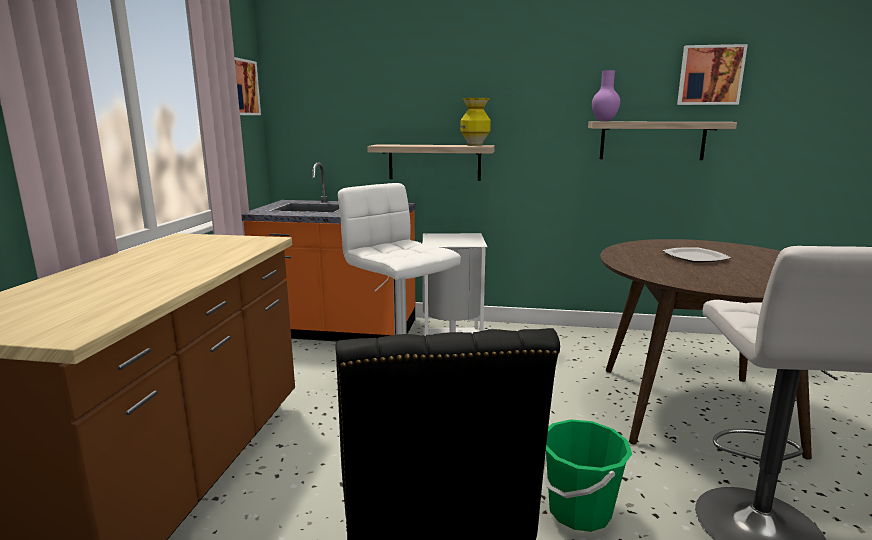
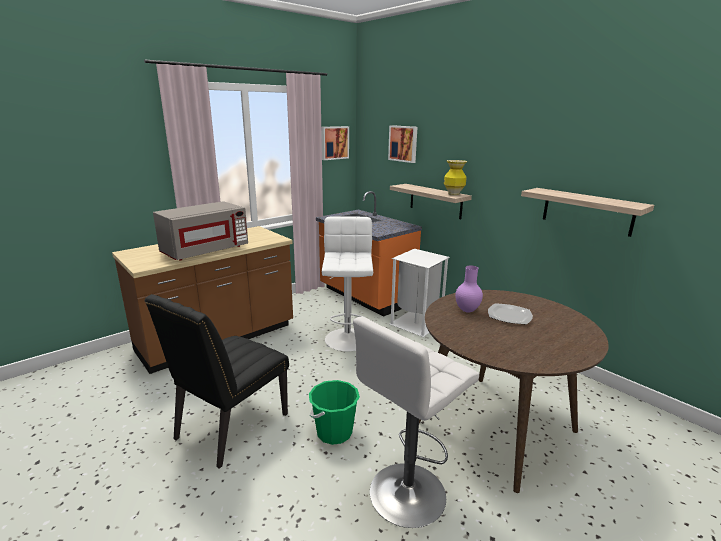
camera: 40 degrees right, 5 degrees up
(165, 278) = (205, 251): none -> grey microwave
(605, 121) = (540, 190): purple vase -> purple vase (467, 311)
(710, 75) = (646, 160): picture -> picture (403, 143)

